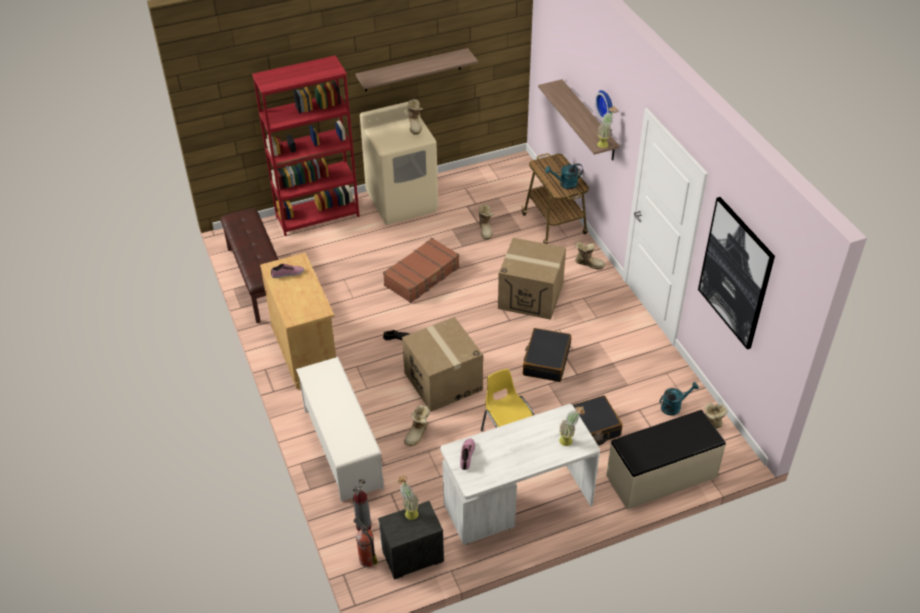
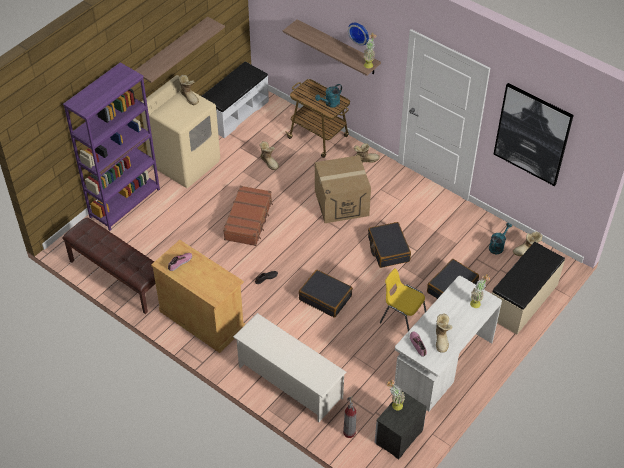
camera: 30 degrees left, 5 degrees up
(318, 216) = (125, 203): red bookcase -> purple bookcase
(366, 559) = (369, 455): fire extinguisher -> none
(418, 434) = (337, 346): boot -> boot (442, 339)
(443, 381) = (325, 298): cardboard box -> black suitcase
(486, 173) = (235, 113): none -> white bench

